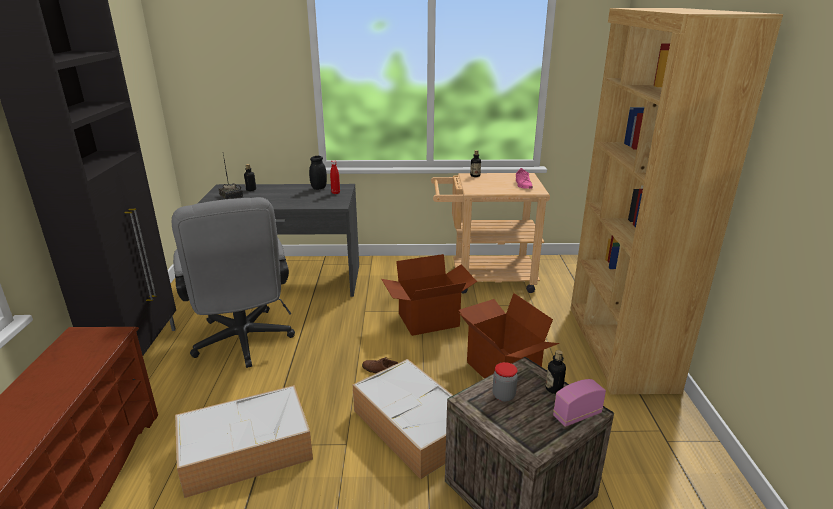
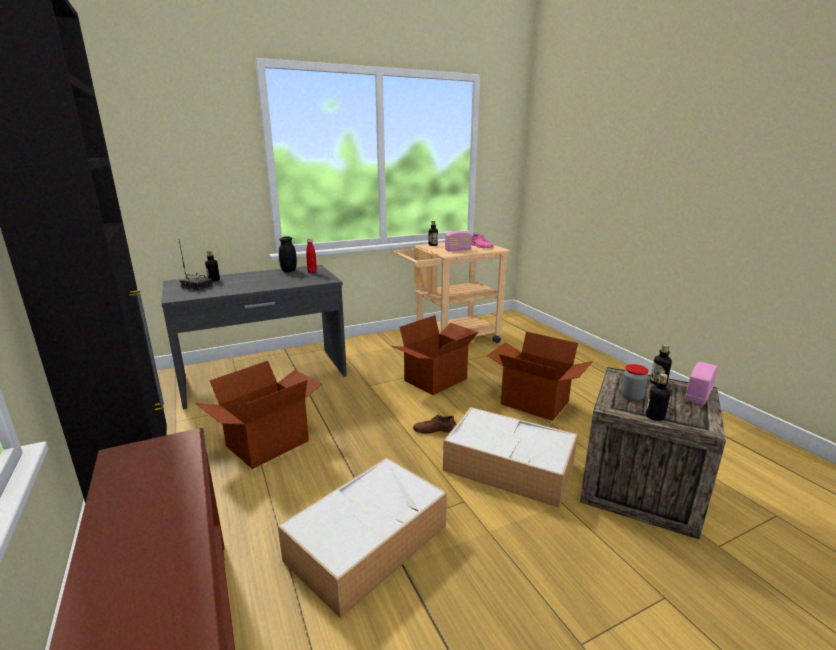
camera: 25 degrees left, 5 degrees down
(243, 344) = (267, 443): grey office chair -> cardboard box
(490, 187) = (458, 250): none -> radio
(498, 422) = (655, 416): none -> bottle
(618, 346) = (597, 366): brown bookcase -> none

